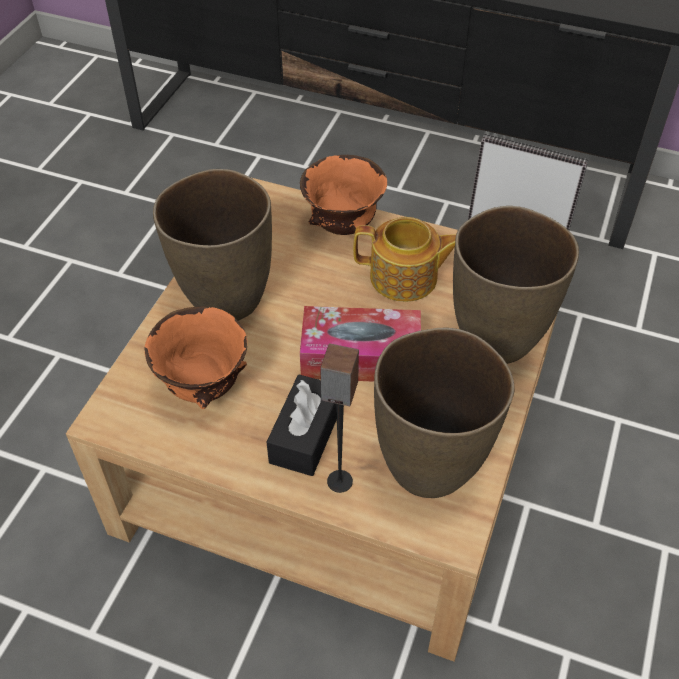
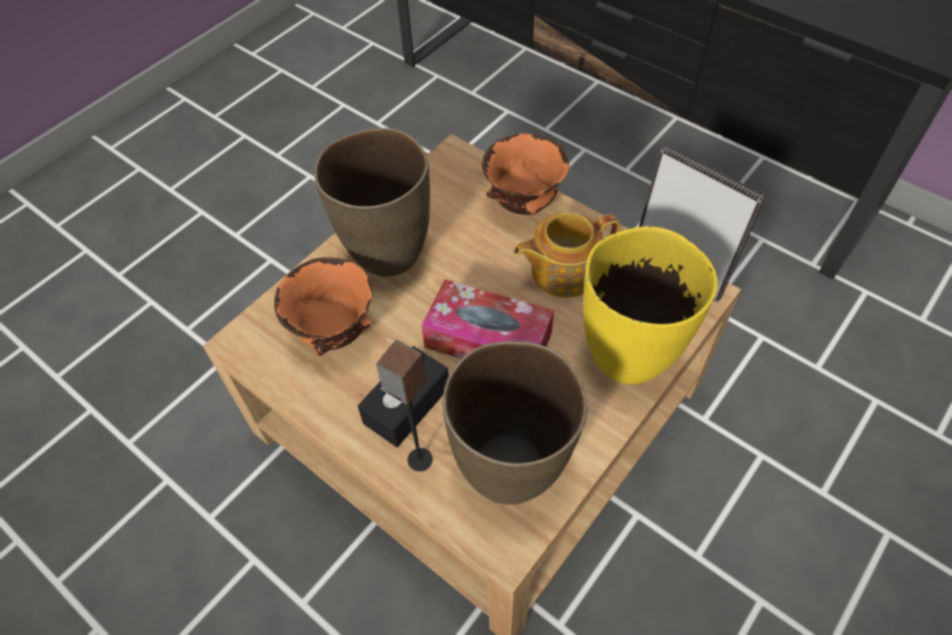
camera: 20 degrees right, 5 degrees up
(405, 278) = (562, 270): teapot -> teapot turned 135 degrees clockwise
(496, 338) = (628, 354): brown vase -> yellow vase

